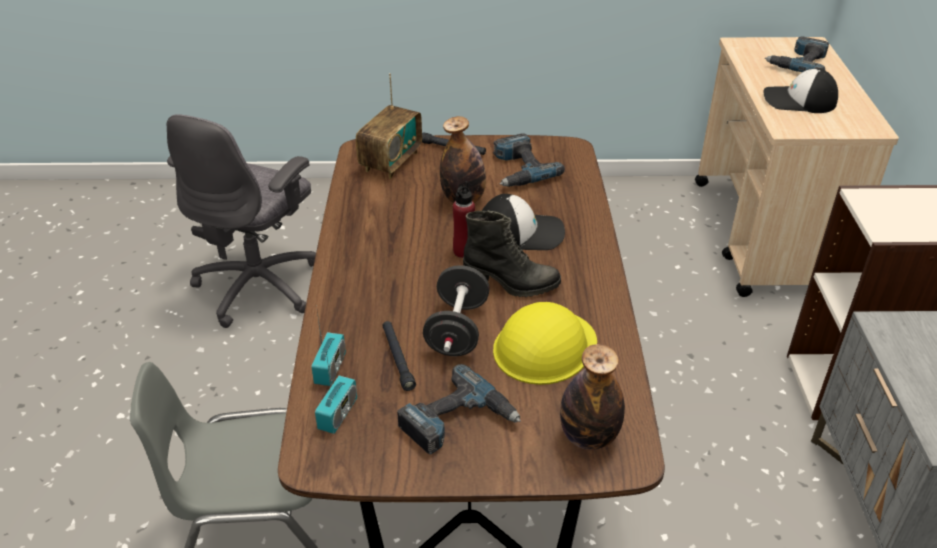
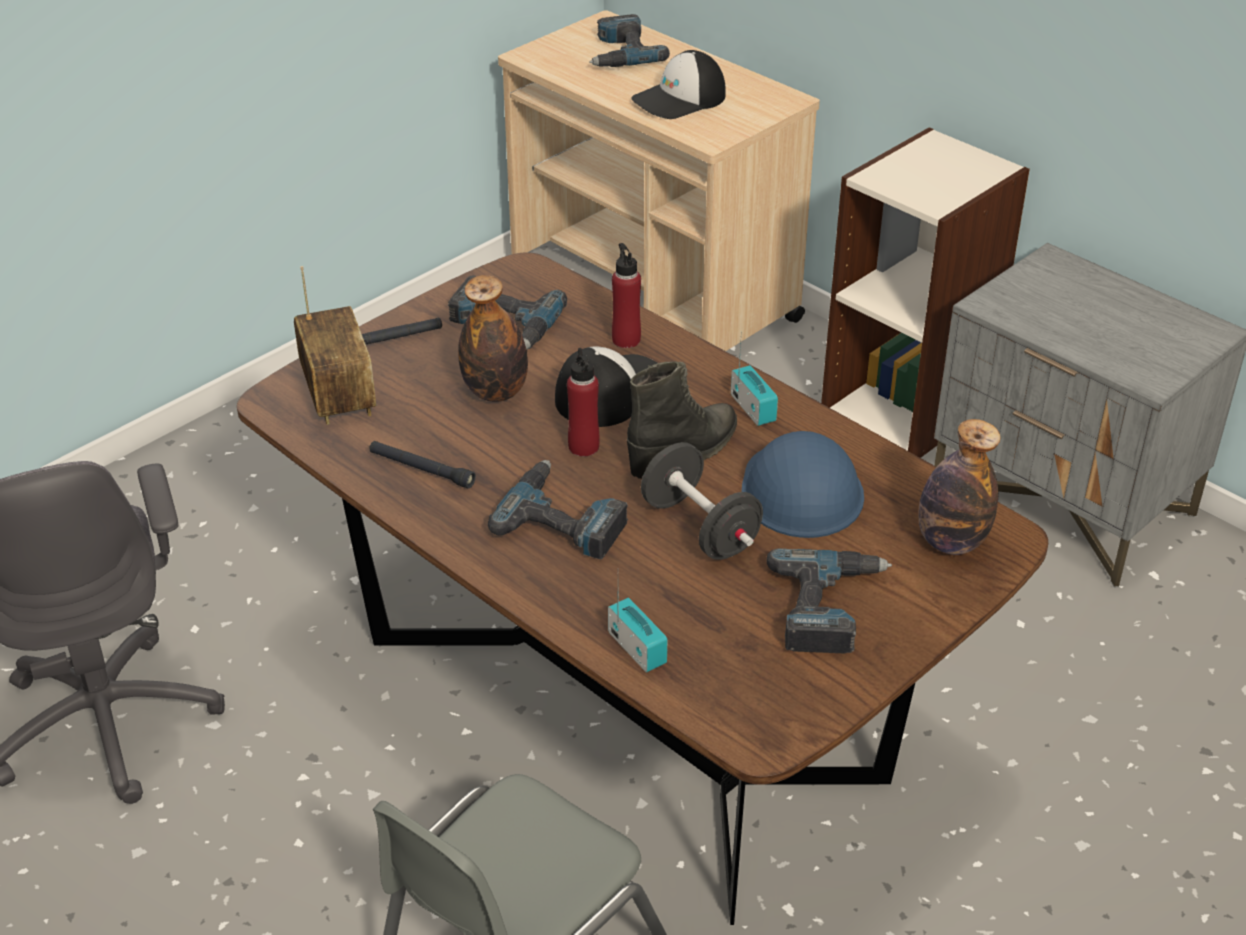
camera: 45 degrees left, 0 degrees up
(338, 414) = (714, 682): radio -> radio (753, 408)
(397, 358) = (687, 593): black flashlight -> black flashlight (421, 470)
(398, 281) = (564, 519): none -> power drill
(544, 346) = (801, 490): yellow hard hat -> blue hard hat
(570, 210) = (626, 339): none -> red bottle

